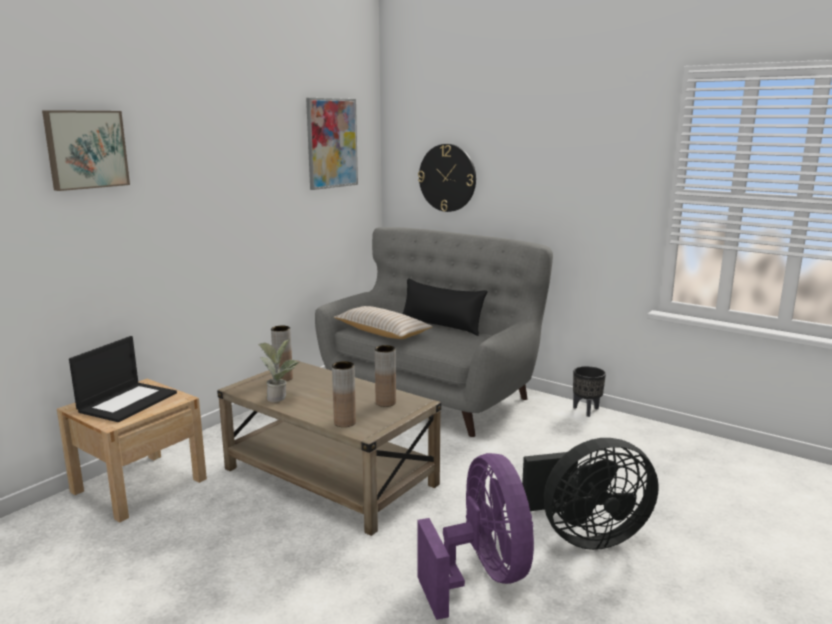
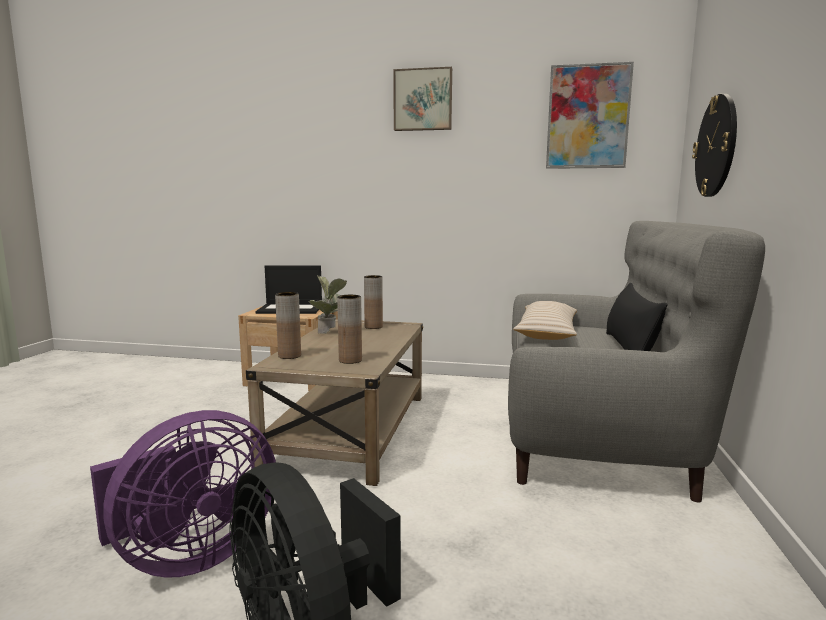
camera: 65 degrees right, 5 degrees down
(86, 149) = (313, 121): picture -> picture (423, 100)
(586, 410) = (760, 572): black planter -> none

